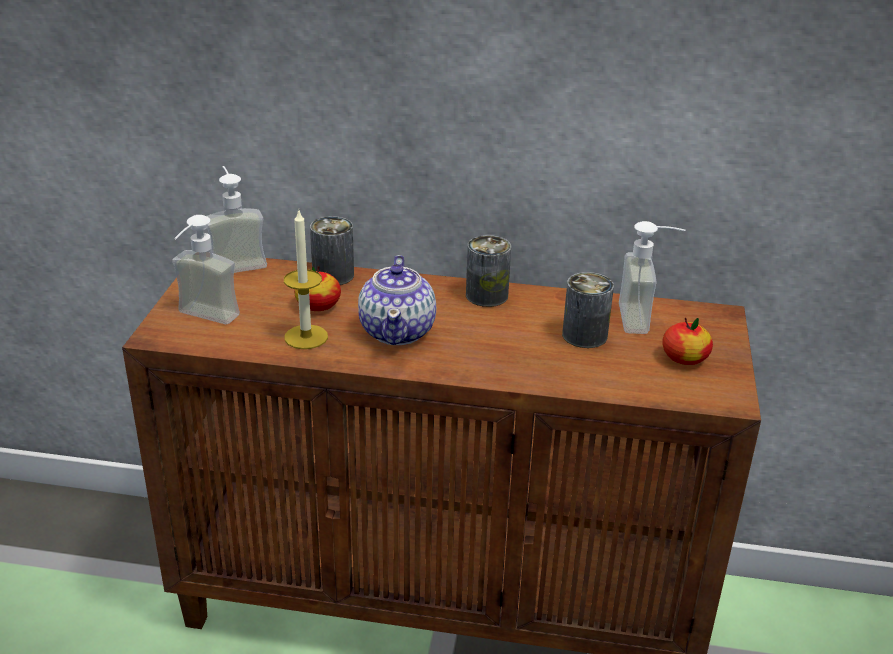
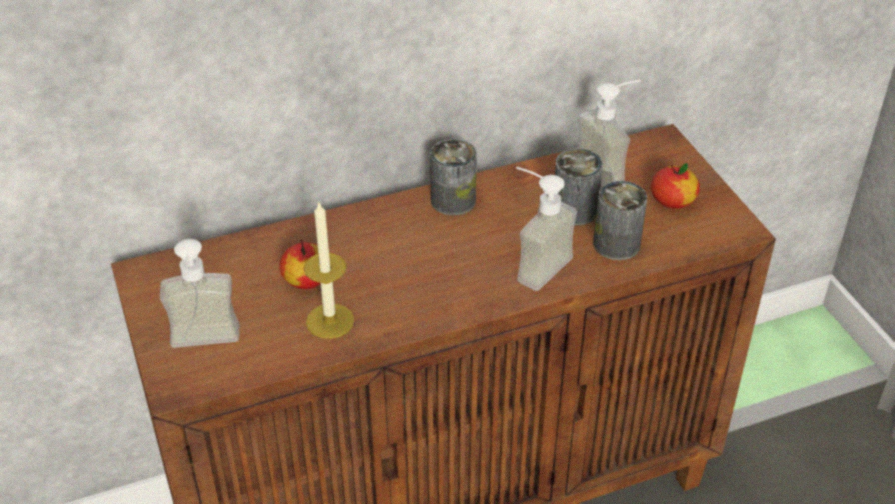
camera: 30 degrees left, 10 degrees up
(236, 262) = (169, 260): soap dispenser -> soap dispenser (533, 264)
(333, 275) = (286, 236): can -> can (616, 244)
(398, 331) = (410, 276): teapot -> none

